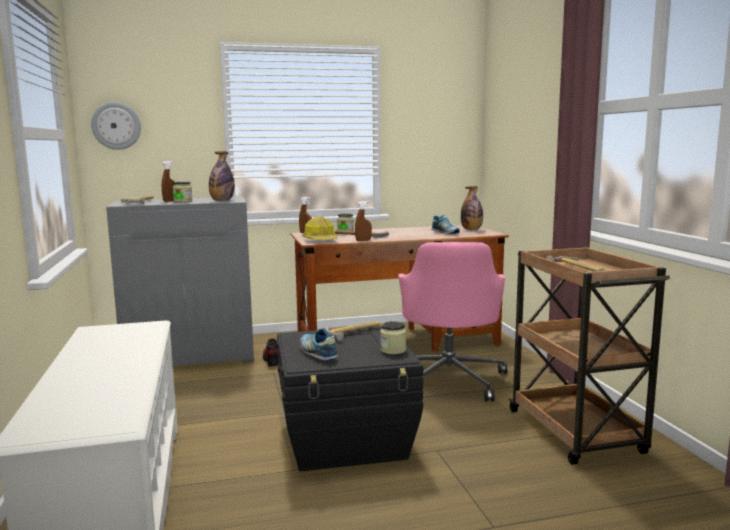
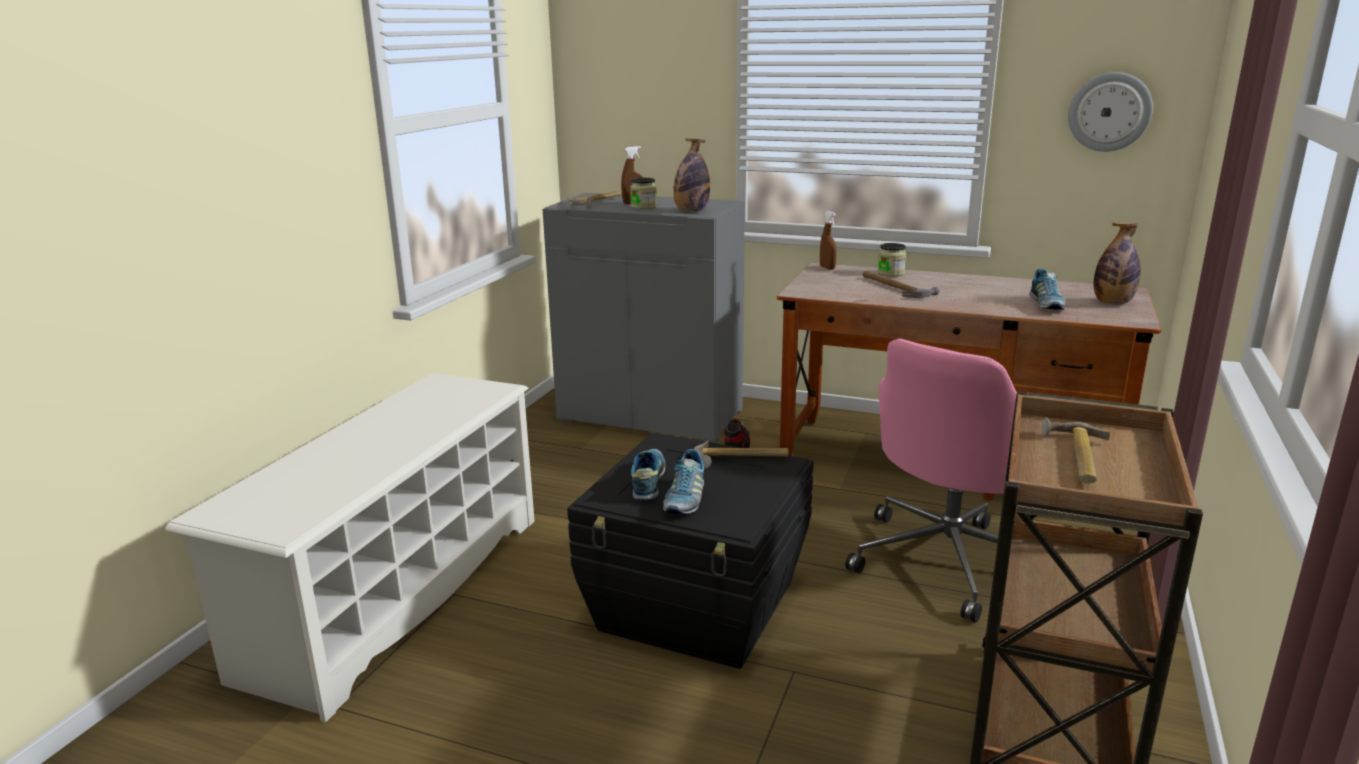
camera: 35 degrees right, 10 degrees up
(116, 126) = (599, 87): wall clock -> wall clock (1109, 112)
(321, 241) = (816, 290): hard hat -> none
(353, 355) = (685, 499): none -> shoe
(363, 240) = (879, 300): brown spray bottle -> none
(393, 350) = (746, 508): jar -> none

